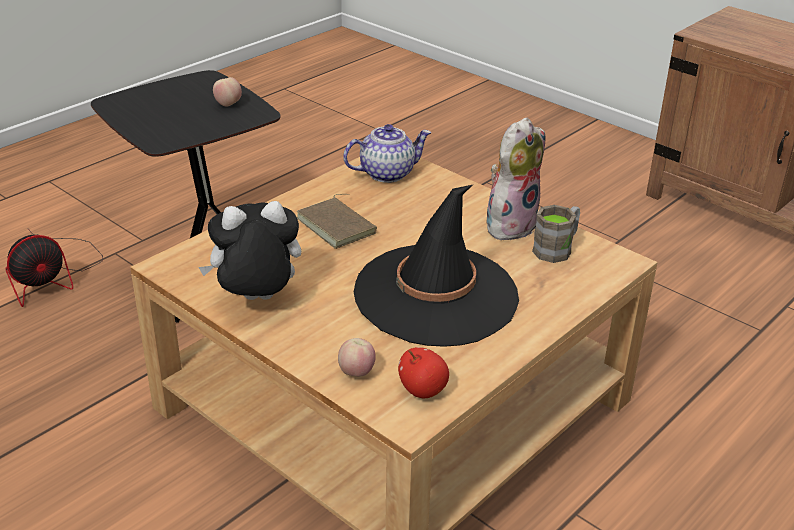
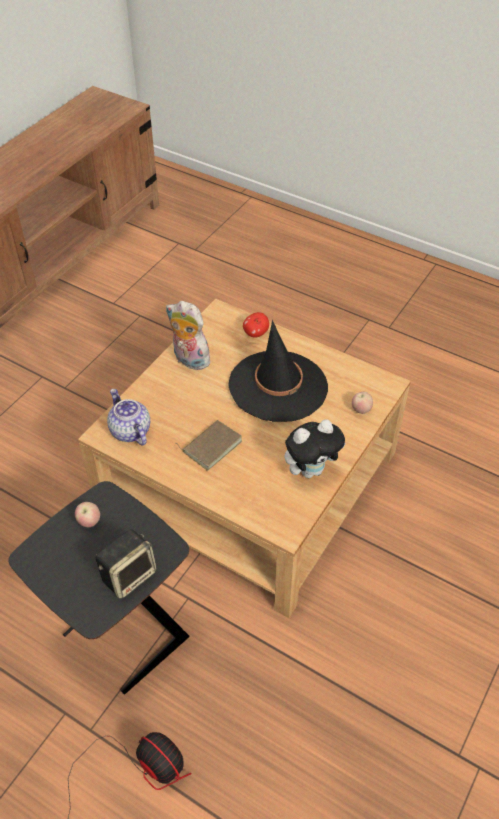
camera: 100 degrees left, 15 degrees up
(145, 120) = (129, 575): none -> speaker
(256, 300) = (311, 469): plush toy -> plush toy turned 90 degrees counterclockwise
(422, 390) = (364, 381): apple -> apple (255, 333)
(557, 248) = (212, 338): brown mug -> none

